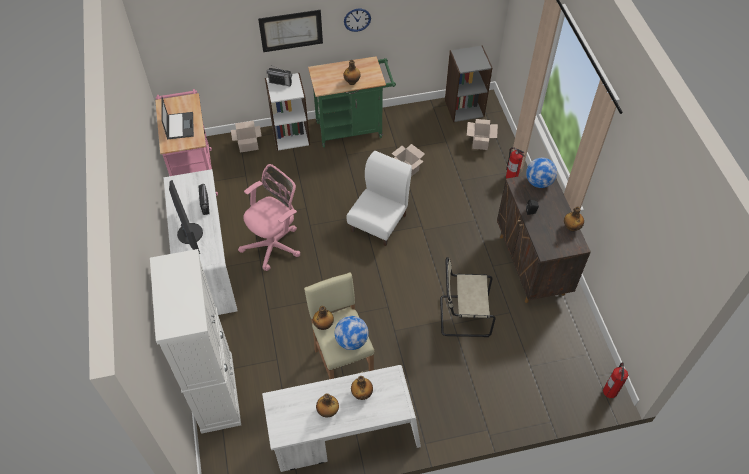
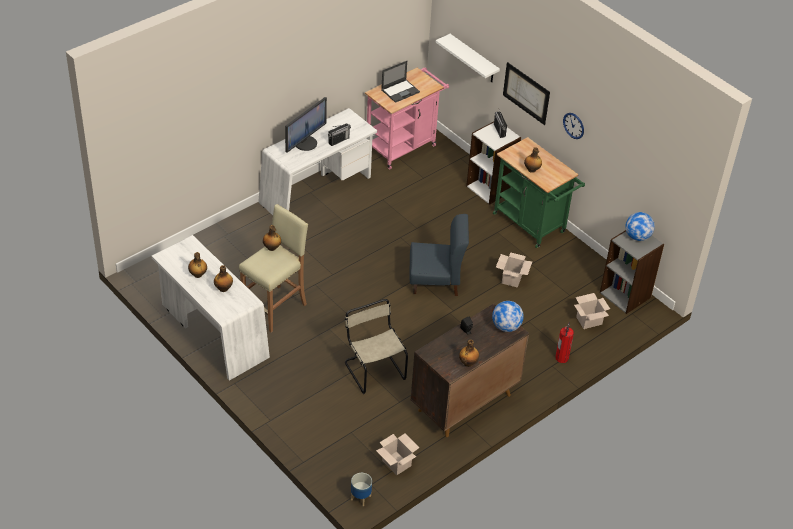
camera: 60 degrees right, 10 degrees down
(213, 45) = (473, 59): none -> white shelf
(217, 392) = (207, 244): white cabinet -> none
(249, 145) = (458, 166): cardboard box -> cardboard box (397, 463)
(274, 245) = (364, 223): pink office chair -> none
(352, 340) = (268, 268): globe -> globe (637, 237)
(379, 223) = (435, 281): white chair -> blue chair
(610, 391) = (360, 498): fire extinguisher -> planter

